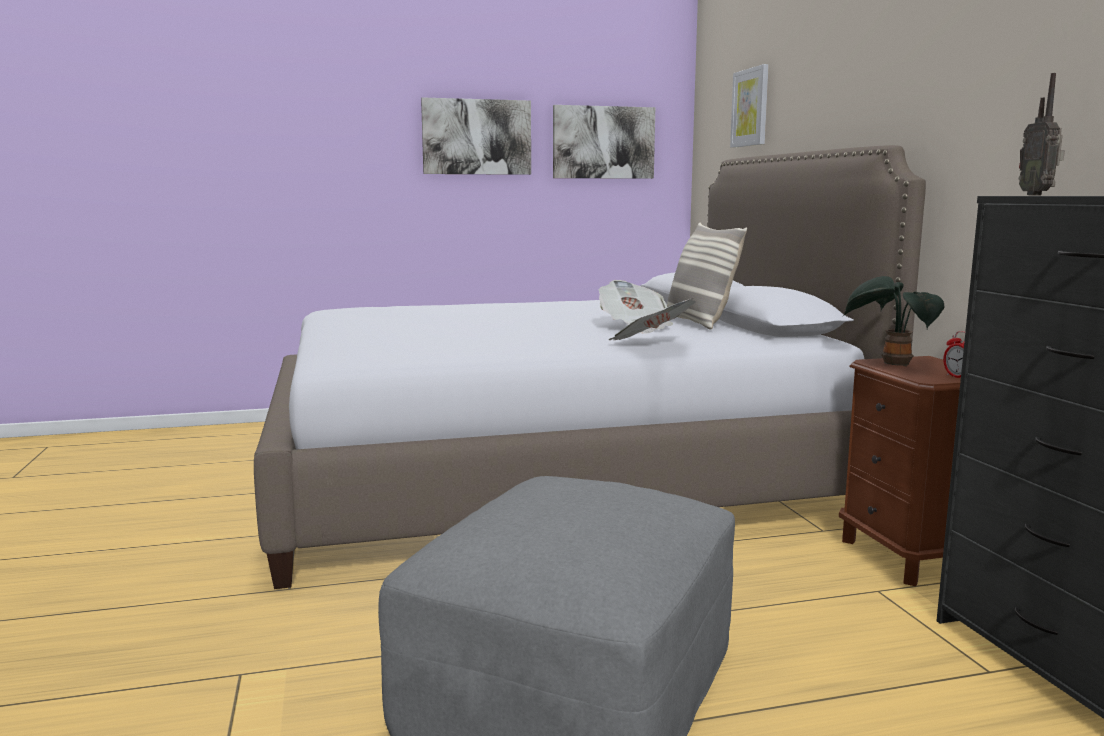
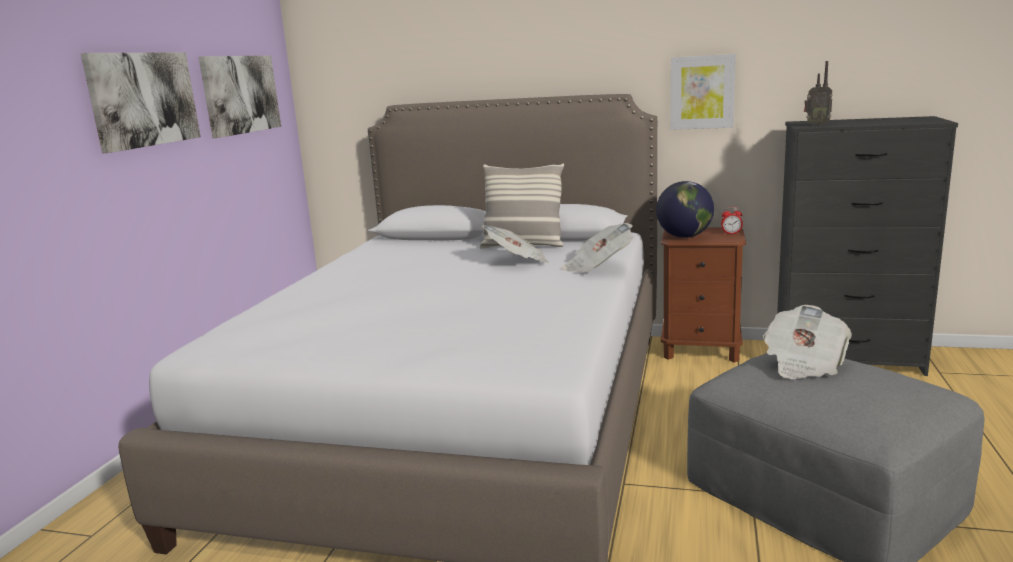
camera: 60 degrees left, 5 degrees up
(598, 494) = (803, 364): none -> newspaper
(751, 107) = (401, 58): picture -> picture (702, 92)
(892, 364) = (684, 236): potted plant -> globe

